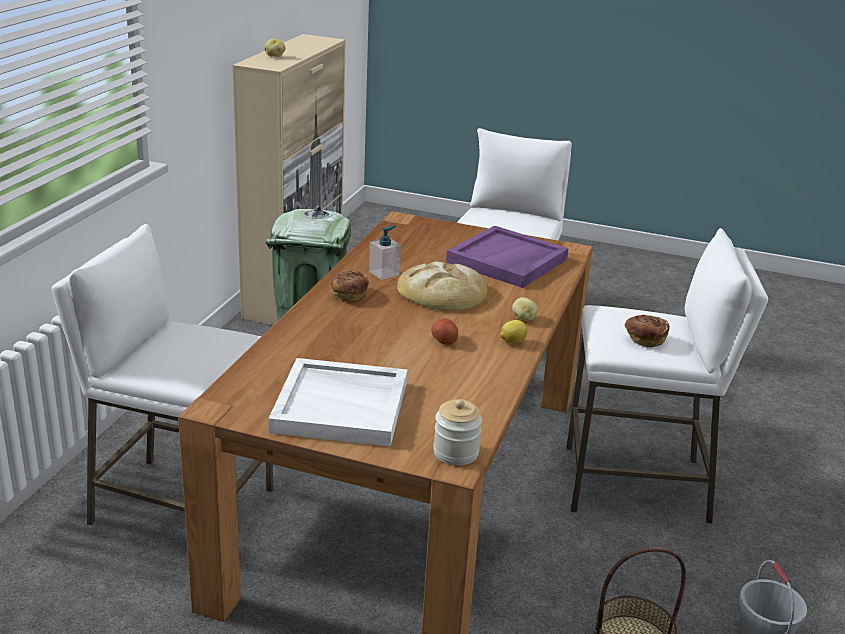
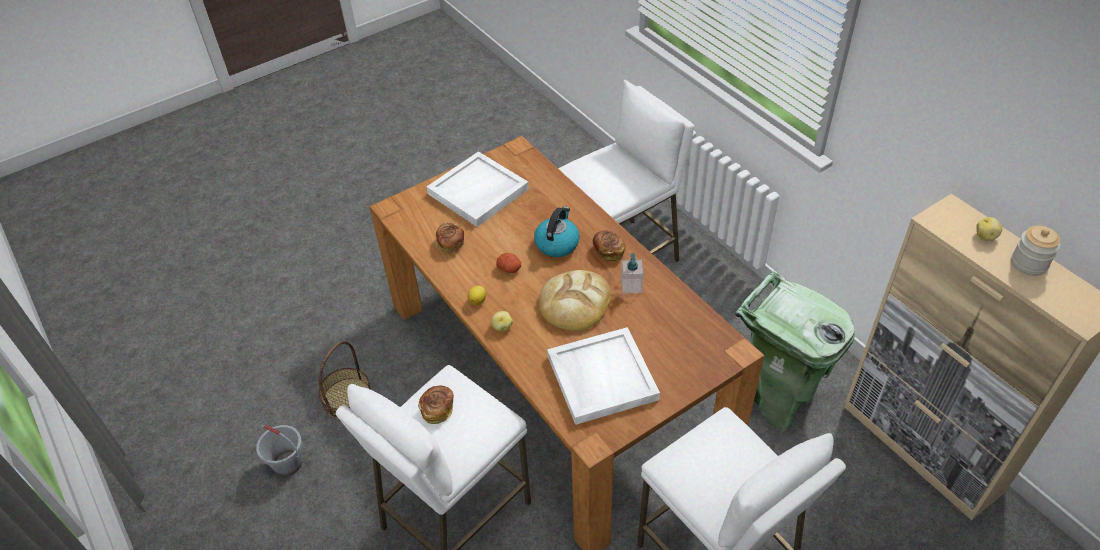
camera: 130 degrees right, 20 degrees up
(372, 325) = (557, 243): none -> kettle
(455, 453) = (398, 213): jar -> jar (1028, 263)
(456, 390) = (451, 244): none -> bread
(507, 261) = (601, 377): purple tray -> white tray

